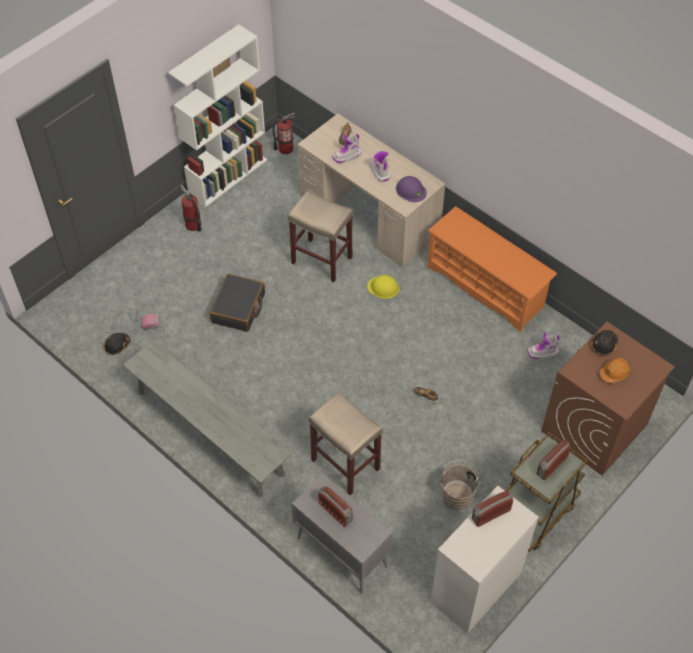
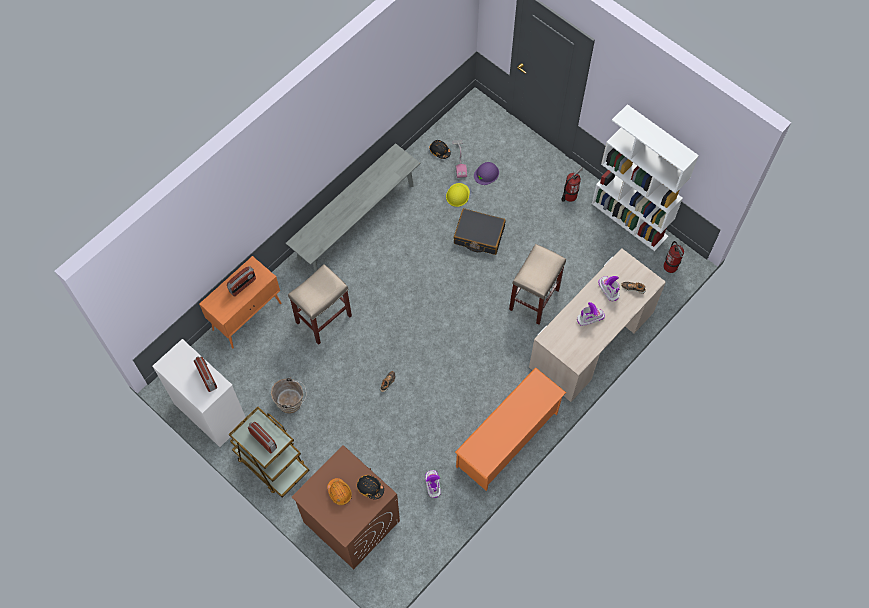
camera: 90 degrees right, 10 degrees up
(341, 552) = (247, 316): grey cabinet -> orange cabinet
(383, 287) = (504, 350): yellow hard hat -> yellow hard hat (457, 195)
(411, 190) = (568, 344): purple hard hat -> purple hard hat (486, 174)

